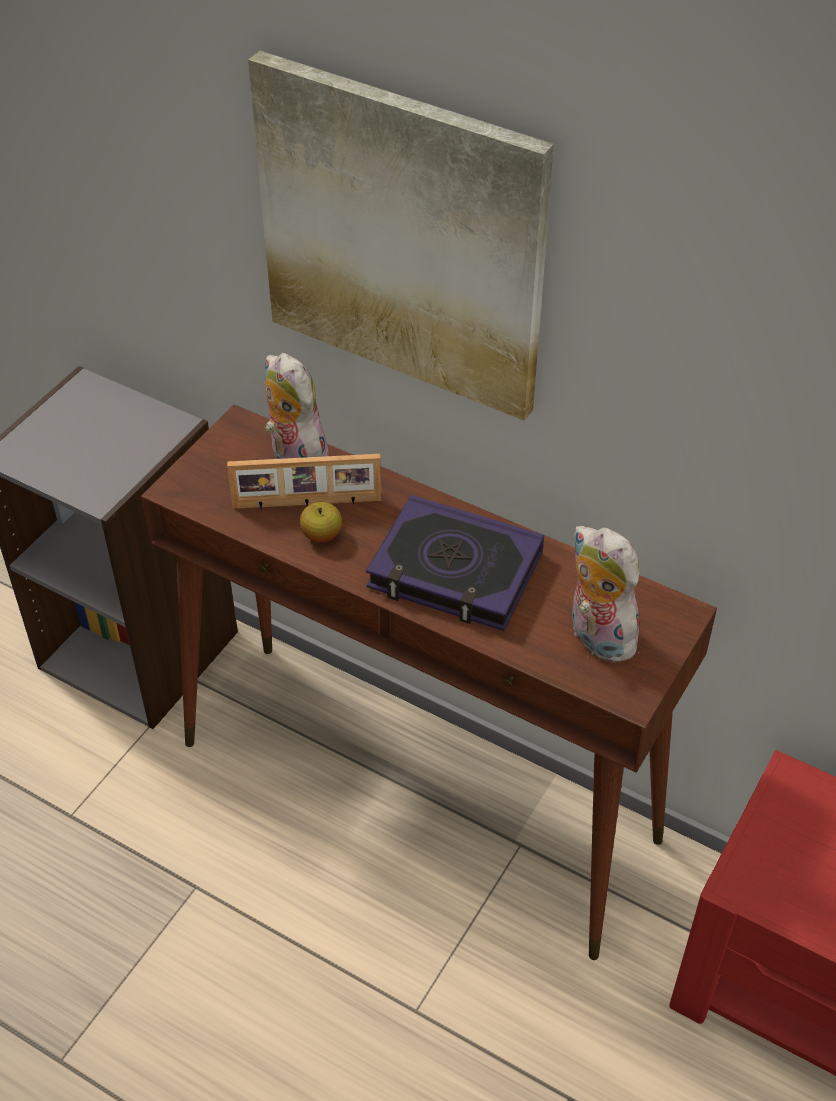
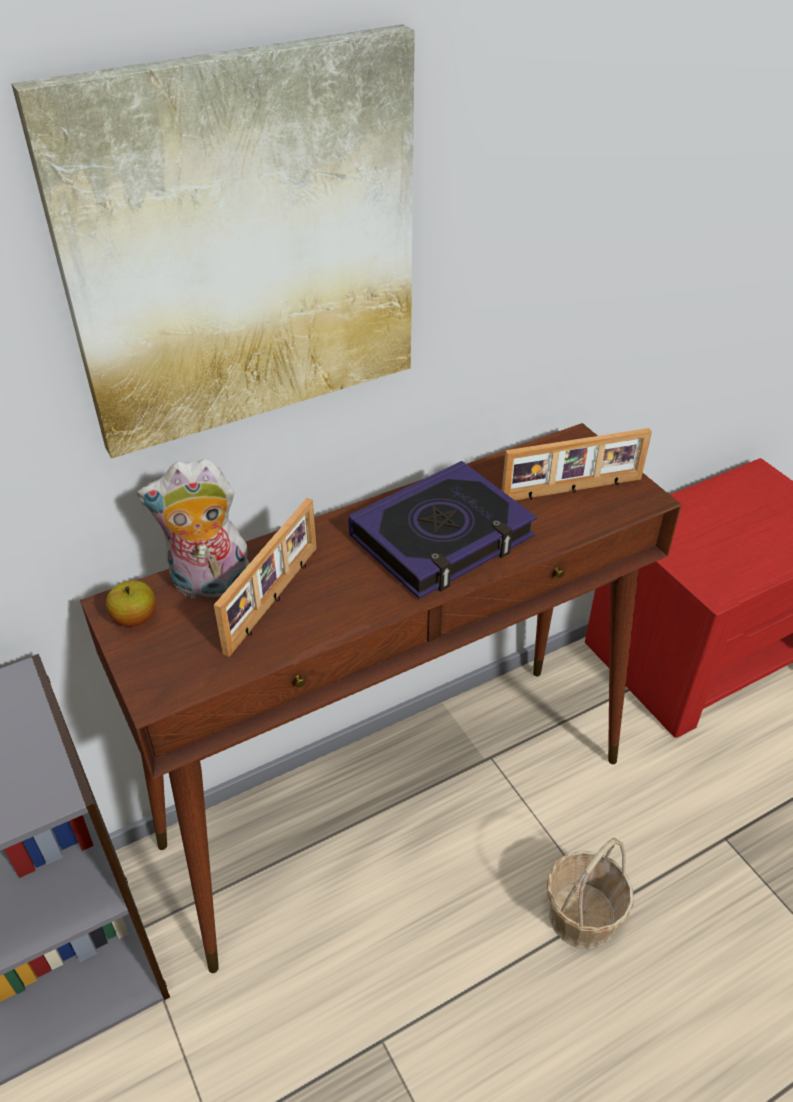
camera: 60 degrees left, 5 degrees down
(321, 535) = (325, 605): apple -> apple (135, 618)
(395, 993) = (582, 916): none -> basket
(596, 637) = (572, 490): plush toy -> picture frame

